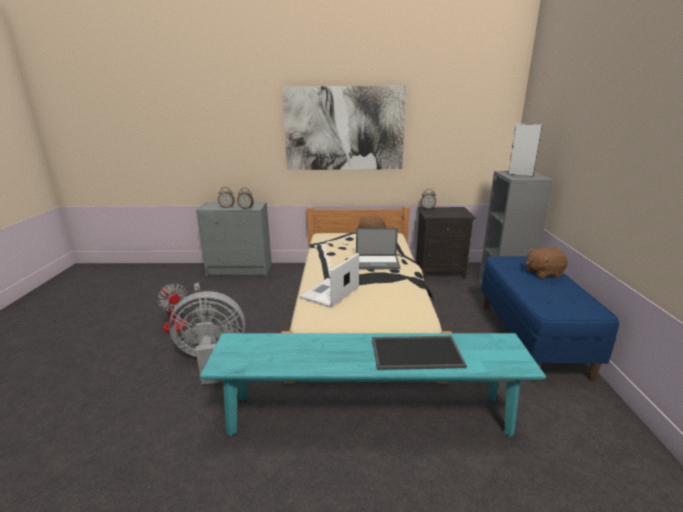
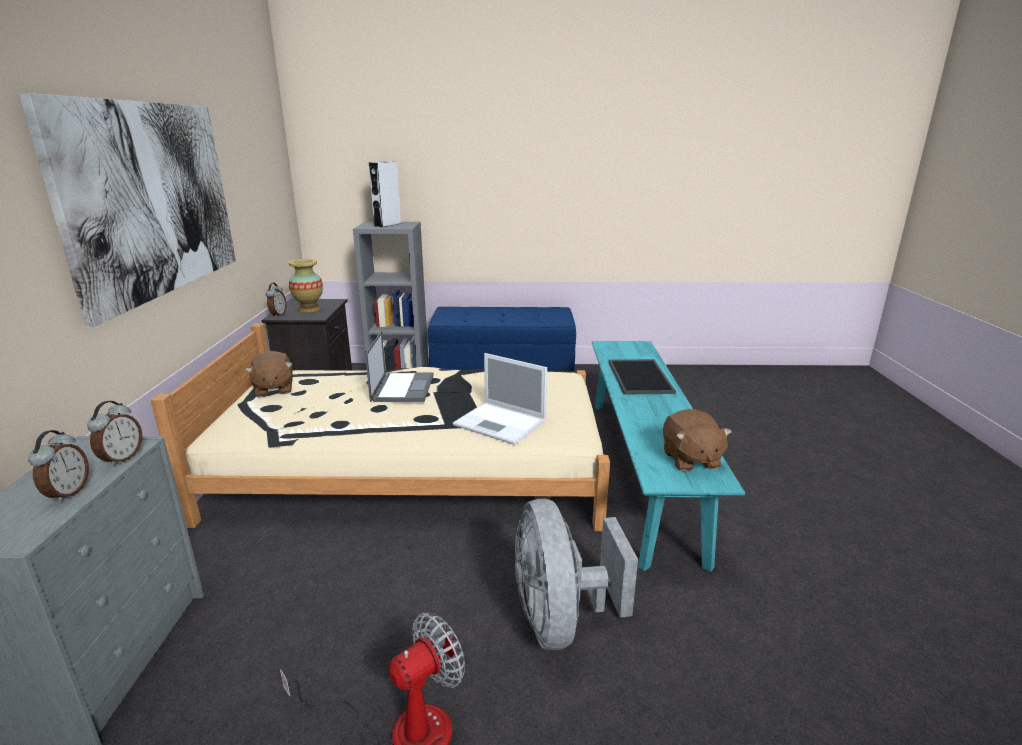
camera: 90 degrees left, 0 degrees up
(444, 212) = (309, 309): none -> vase
(543, 273) = (480, 312): brown plush toy -> brown plush toy (690, 459)

